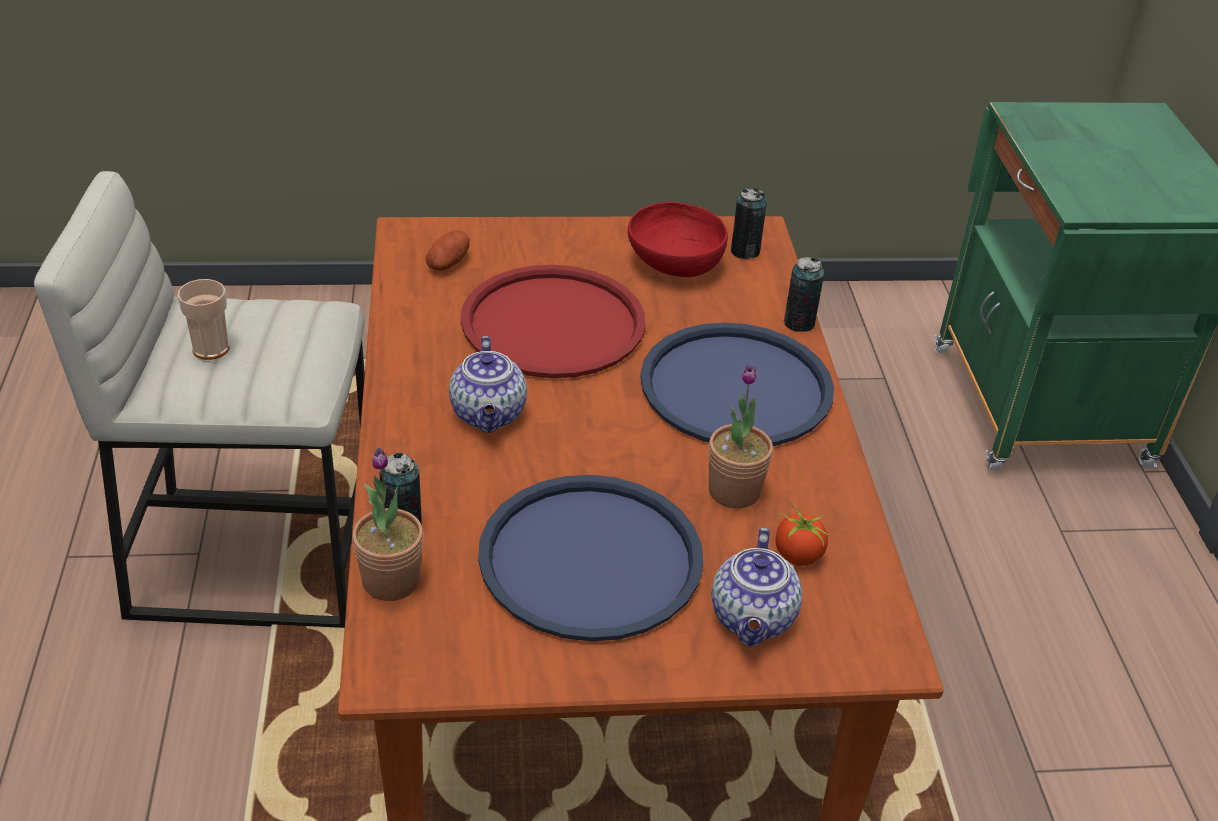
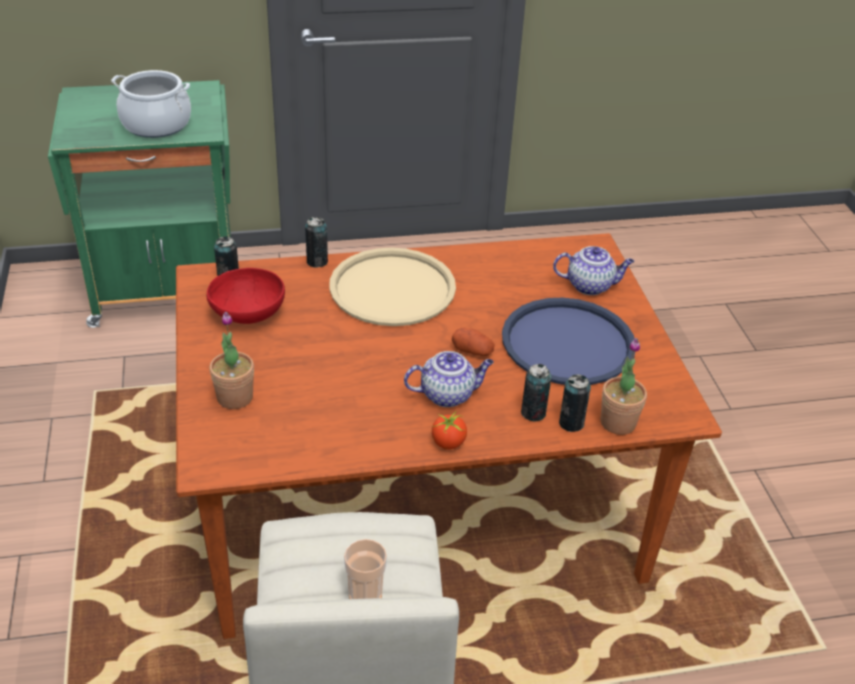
camera: 95 degrees left, 0 degrees up
(433, 492) = (533, 413): none -> can
(448, 263) = (255, 435): potato -> potato (472, 351)
(553, 323) = (333, 371): red tray -> none
(734, 491) = (492, 290): potted plant -> potted plant (235, 397)
(736, 387) = (392, 288): blue tray -> beige tray
(797, 555) = (537, 270): tomato -> tomato (448, 443)
(1088, 169) = (156, 124): none -> cooking pot

